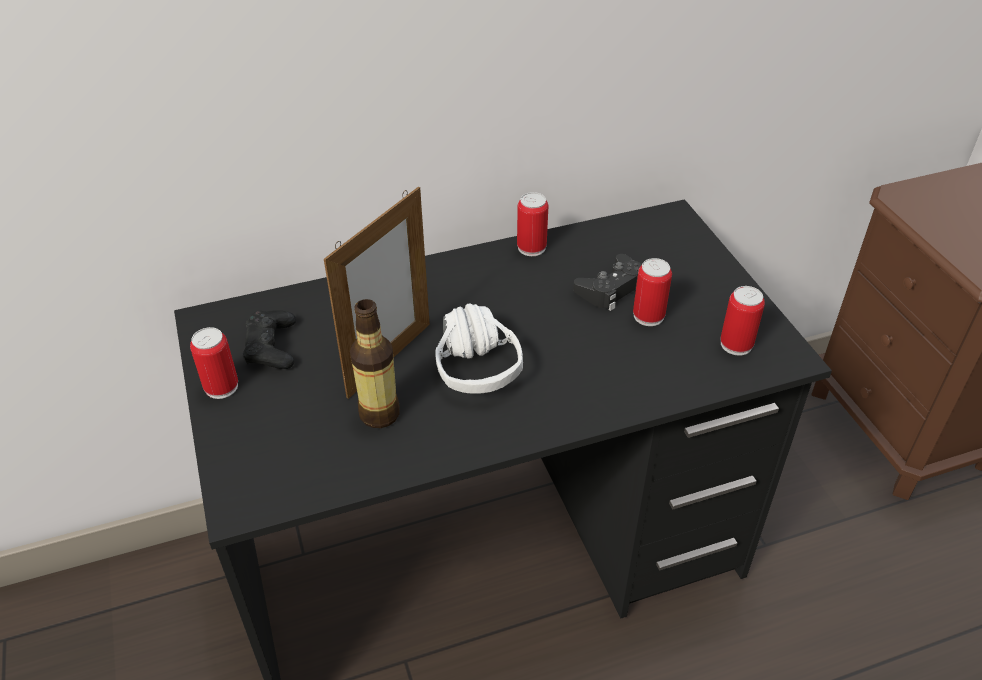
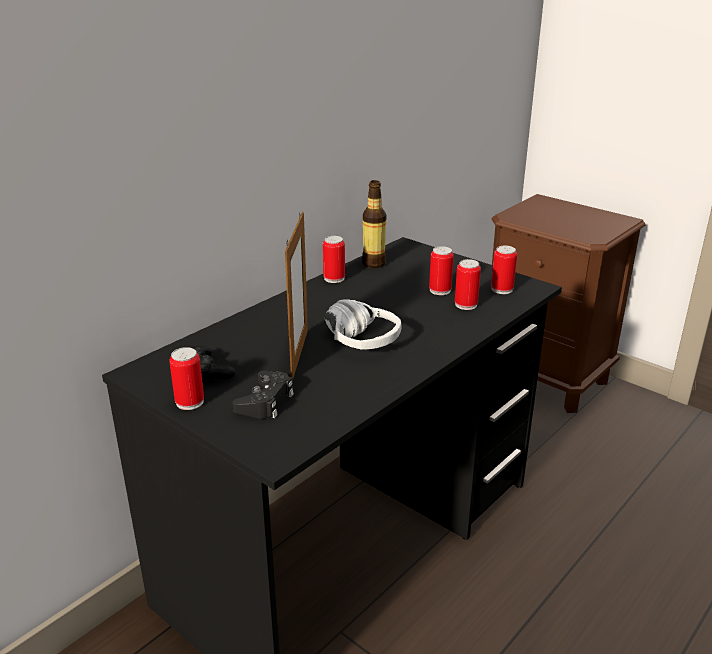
camera: 30 degrees left, 15 degrees down
(379, 414) = (323, 381): bottle -> bottle (373, 263)
(611, 289) = (405, 284): black game controller -> black game controller (265, 401)
(660, 354) = (466, 305): none -> can

